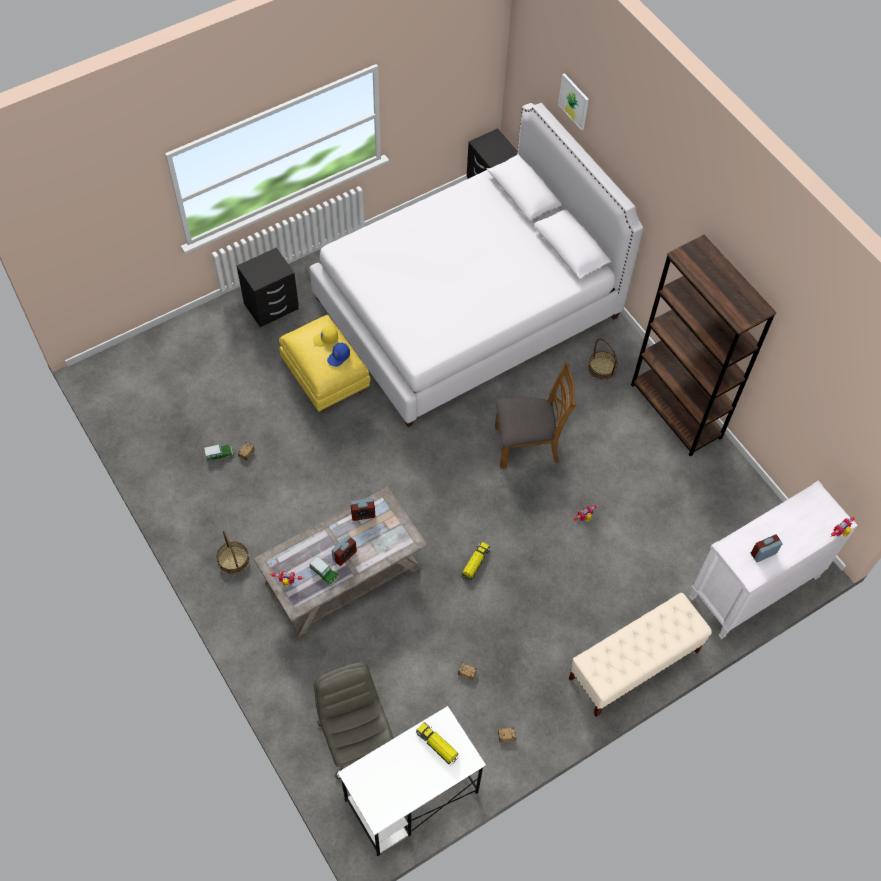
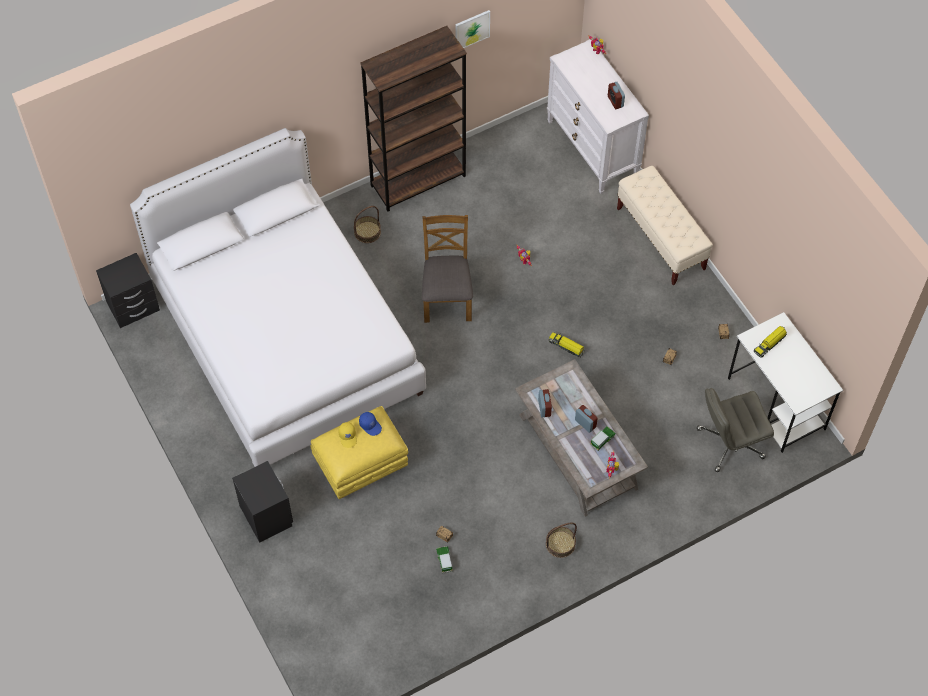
camera: 85 degrees left, 0 degrees up
(574, 101) = (176, 147): picture -> picture (472, 29)

